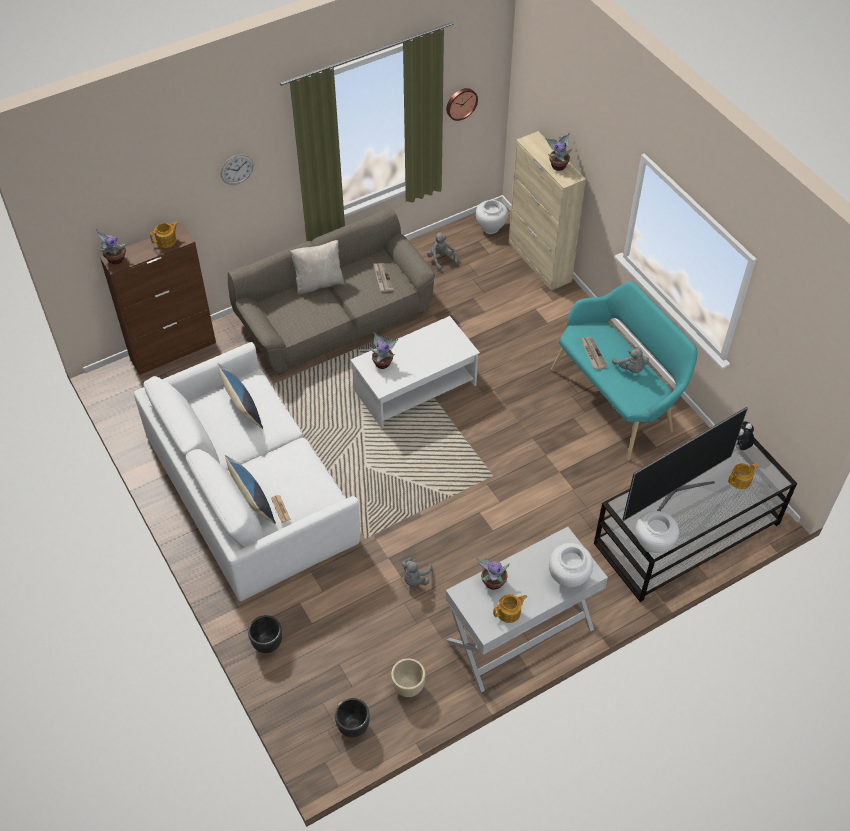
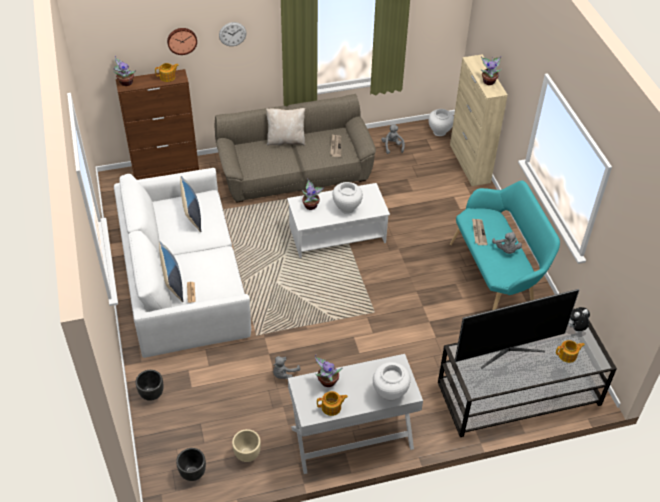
camera: 15 degrees right, 5 degrees down
(461, 103) = (426, 22): wall clock -> wall clock (182, 40)
(653, 544) = (475, 387): white vase -> white vase (347, 208)

